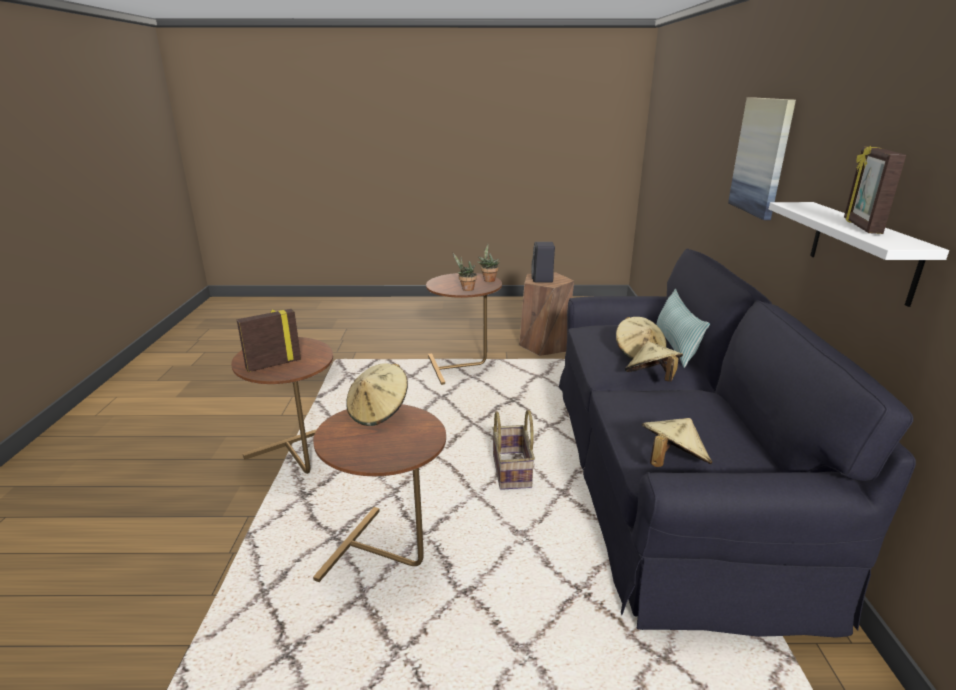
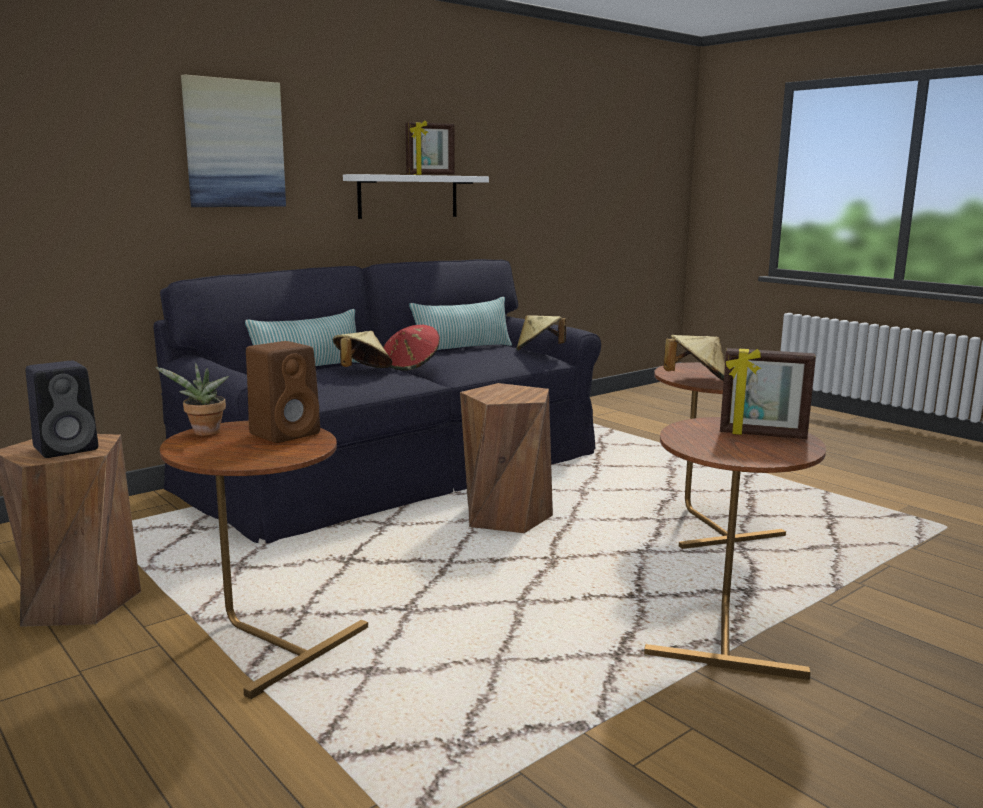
camera: 130 degrees left, 10 degrees down
(466, 289) = (286, 433): potted plant -> brown speaker
(512, 471) = (506, 517): basket -> brown stool
(651, 378) = (411, 365): beige hat -> red hat
(727, 430) = (462, 349): none -> pillow

